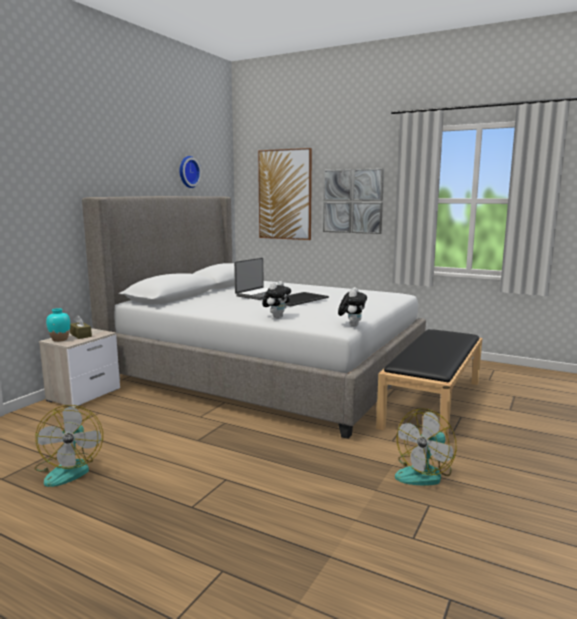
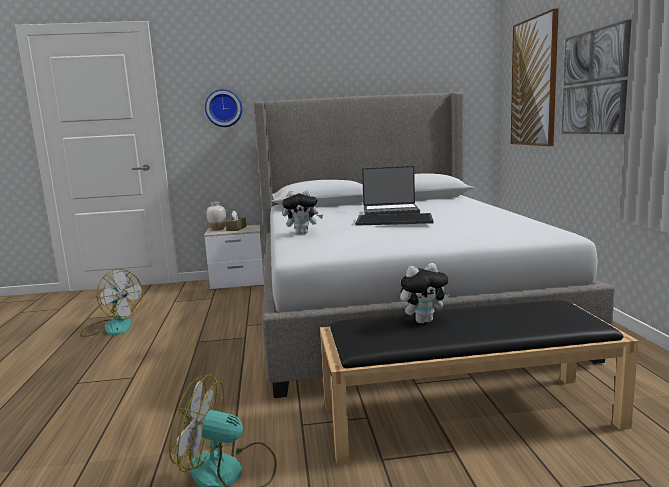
camera: 55 degrees right, 0 degrees up
(60, 339) = (217, 229): turquoise vase -> white vase
(69, 469) = (112, 327): fan -> fan turned 105 degrees counterclockwise
(188, 172) = (409, 66): wall clock -> wall clock (223, 108)
(352, 325) = (323, 255): plush toy -> plush toy (423, 321)

